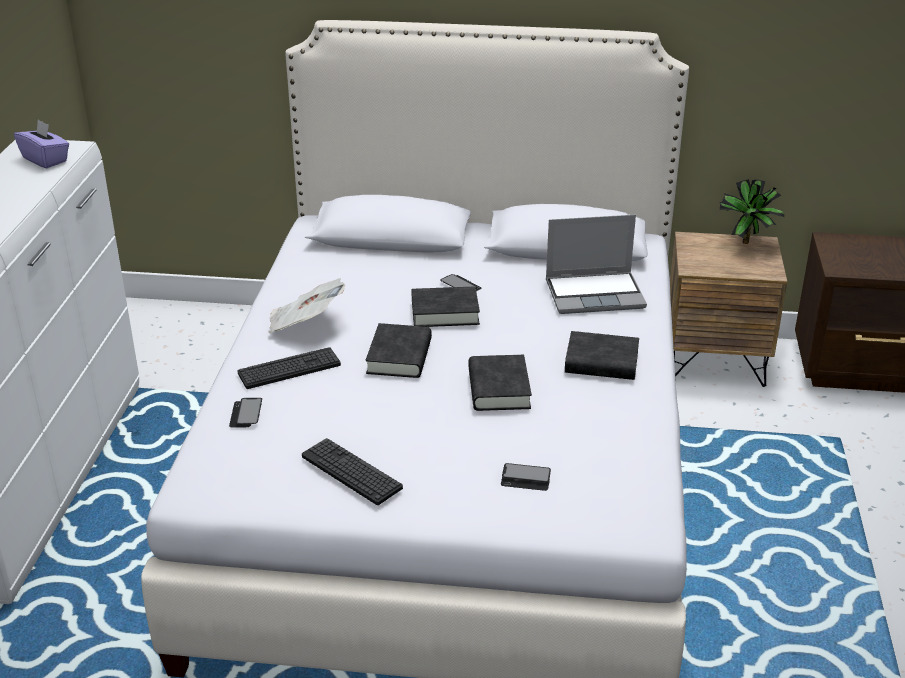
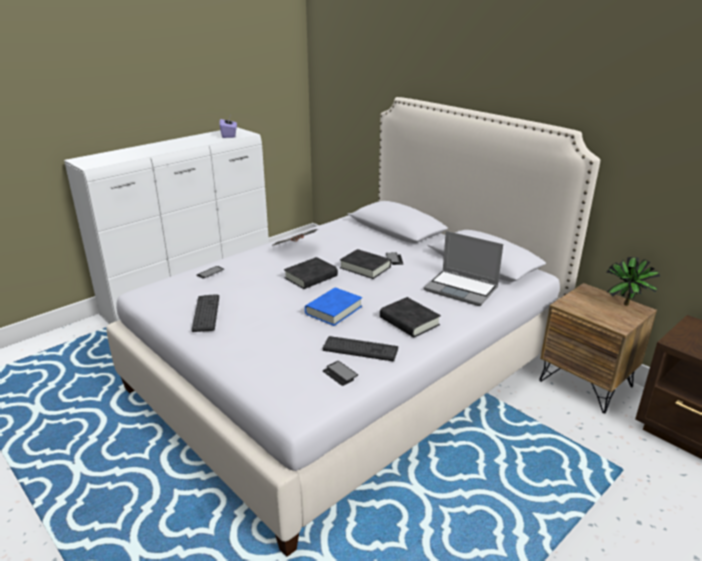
camera: 40 degrees right, 5 degrees down
(289, 369) = (257, 263): keyboard -> keyboard (360, 349)
(498, 389) = (333, 310): black book -> blue book
(525, 478) = (276, 355): phone -> phone (340, 374)

